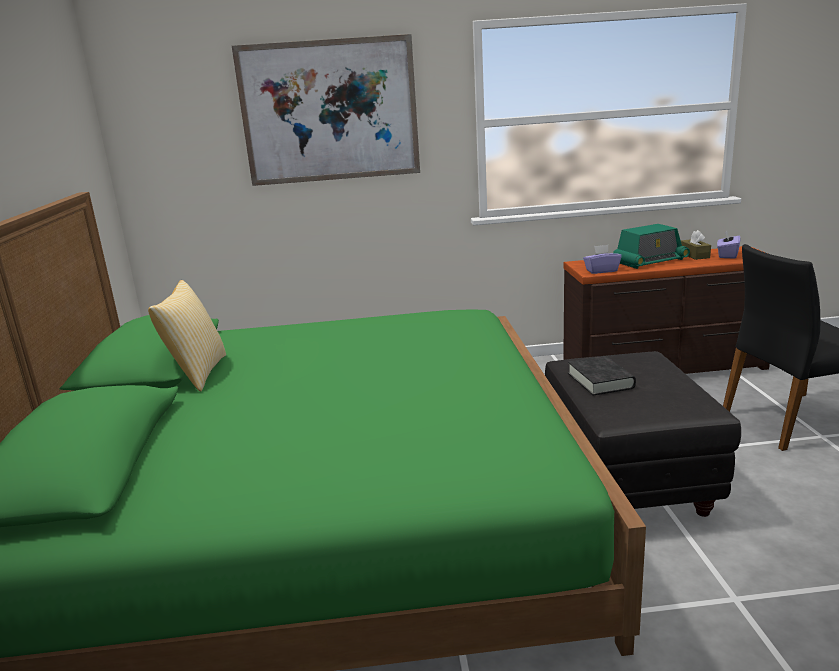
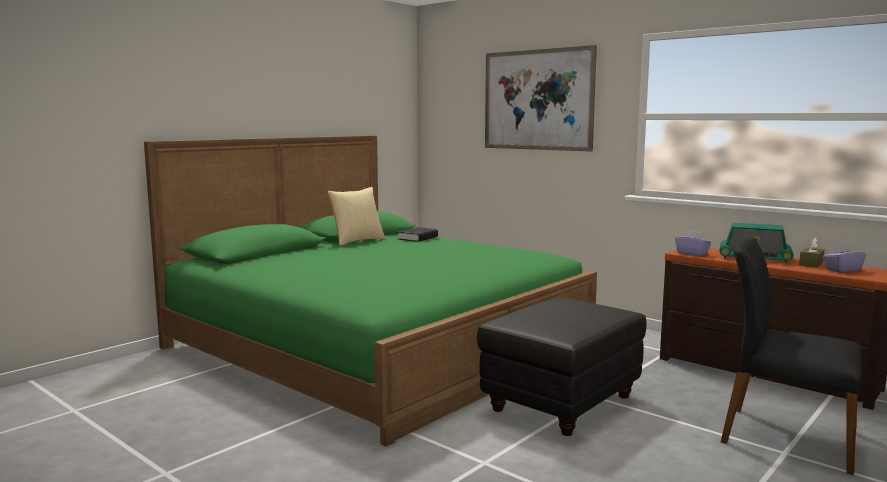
camera: 45 degrees right, 10 degrees down
(600, 381) = (549, 309): black book -> black book (418, 238)

